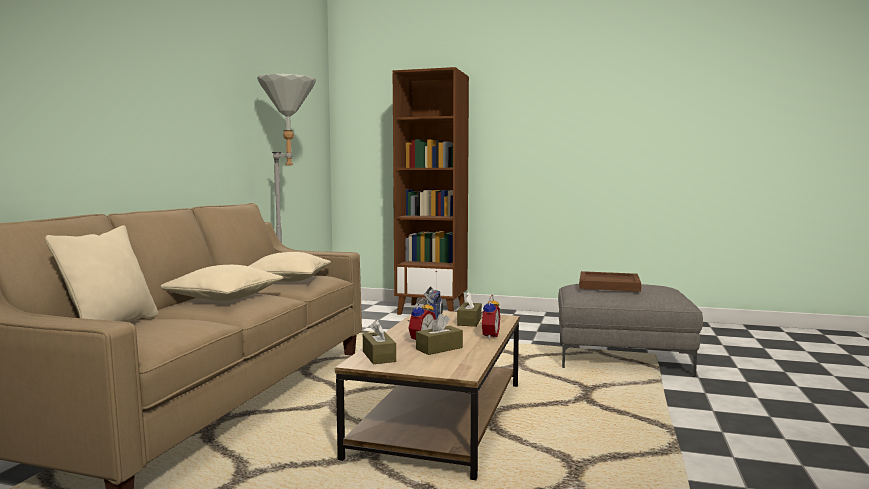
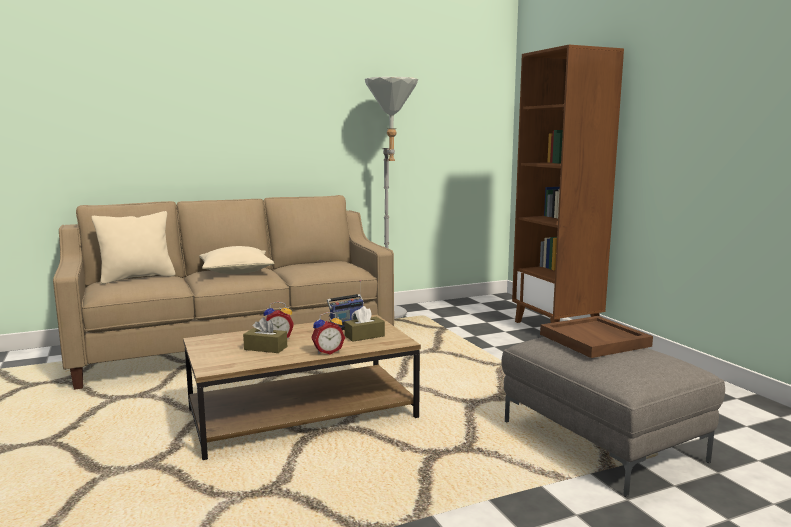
camera: 50 degrees right, 5 degrees up
(286, 280) = (318, 266): beige pillow -> none
(379, 356) = (221, 340): brown tissue box -> none

